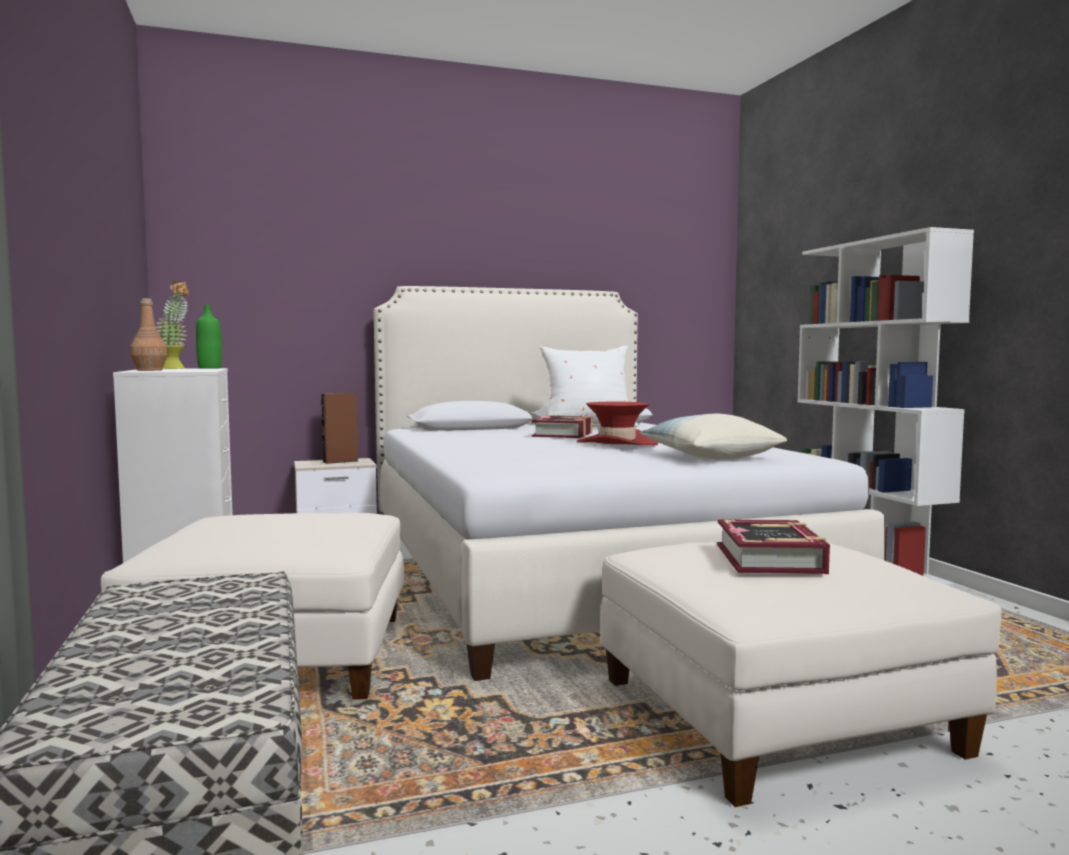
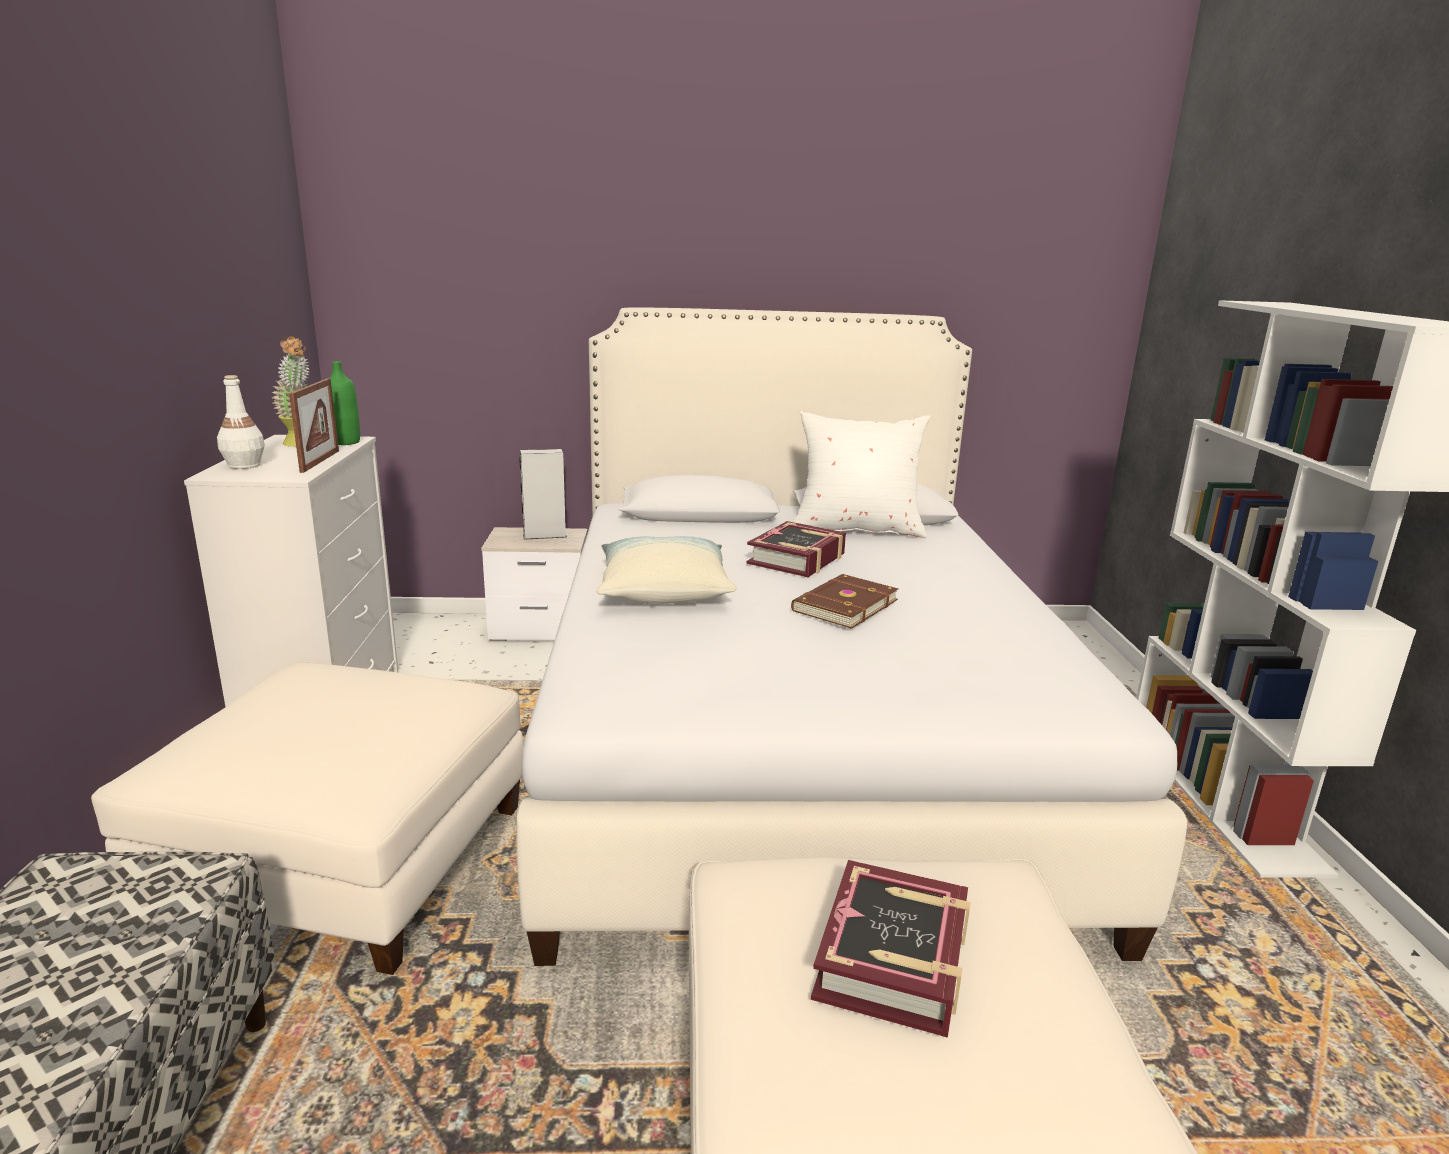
camera: 15 degrees right, 15 degrees up
(149, 370) = (243, 465): brown bottle -> white bottle
(207, 369) = (320, 461): none -> picture frame
(340, 461) = (544, 535): brown speaker -> grey speaker
(617, 443) = (843, 605): red hat -> brown book
(709, 456) = (939, 677): pillow -> pillow (663, 590)

